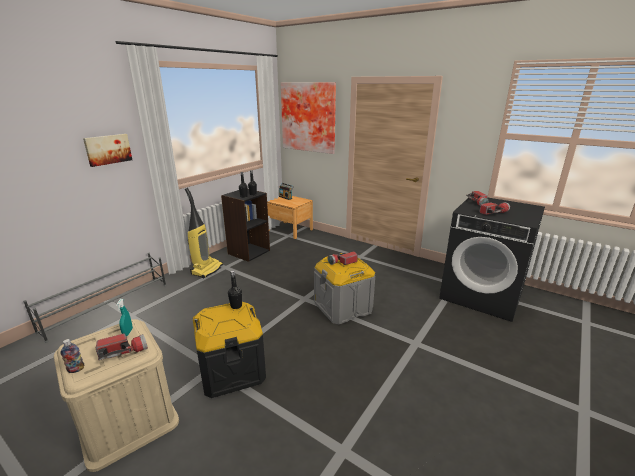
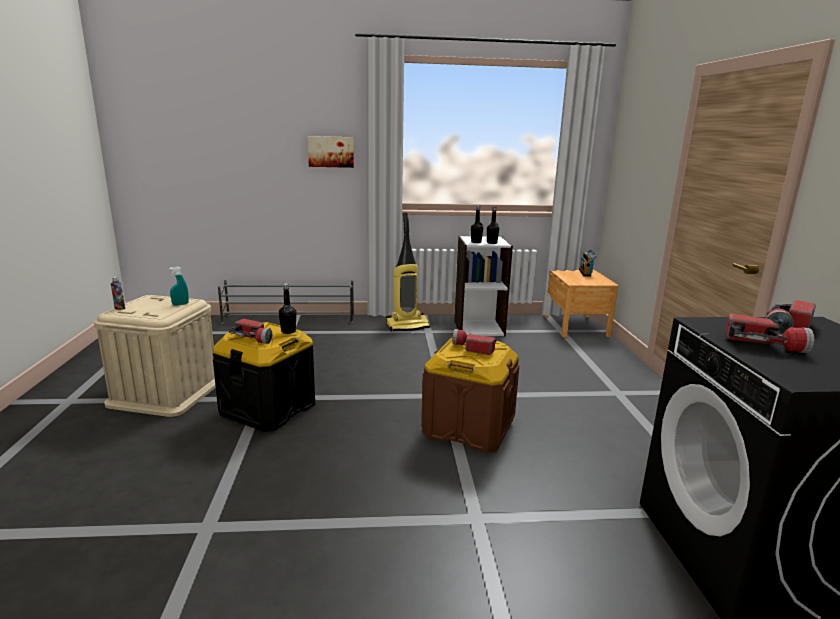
camera: 50 degrees right, 5 degrees down
(123, 352) = (152, 312): flashlight -> flashlight (253, 339)
(248, 252) = (479, 328): black bookcase -> white bookcase
(309, 117) = (639, 143): picture -> none
(343, 307) = (469, 427): grey storage box -> brown storage box

